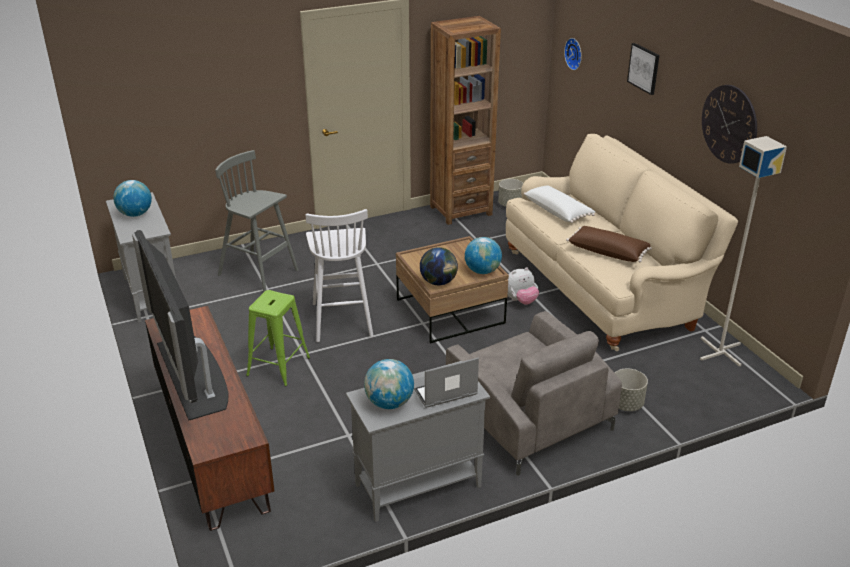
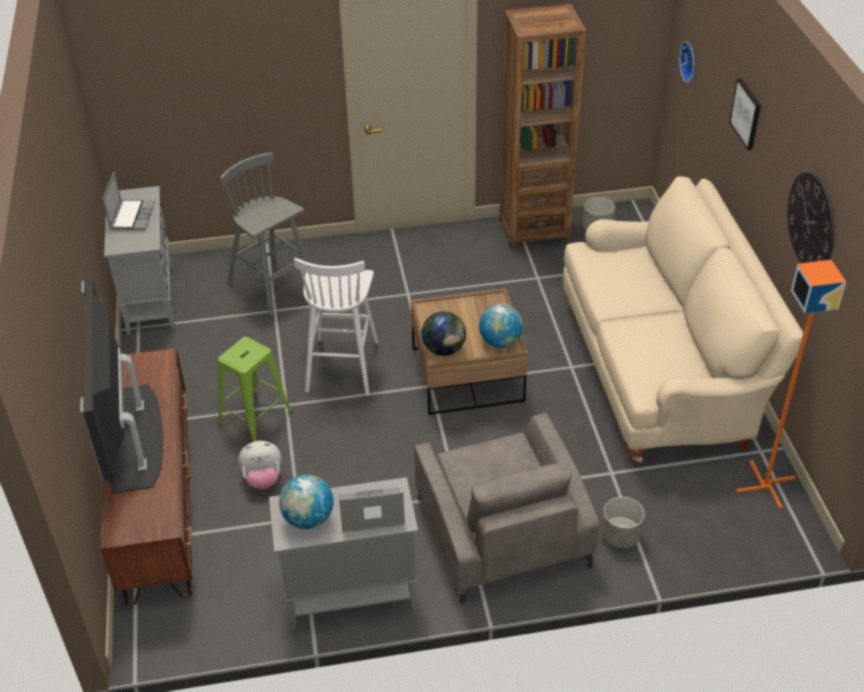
camera: 15 degrees right, 10 degrees up
(135, 214) = (131, 216): globe -> laptop
(520, 301) = (554, 373): plush toy -> plush toy (263, 479)
(558, 211) = (618, 272): white pillow -> none
(608, 252) = (652, 343): brown pillow -> none
(720, 351) = (766, 484): grey floor lamp -> orange floor lamp

